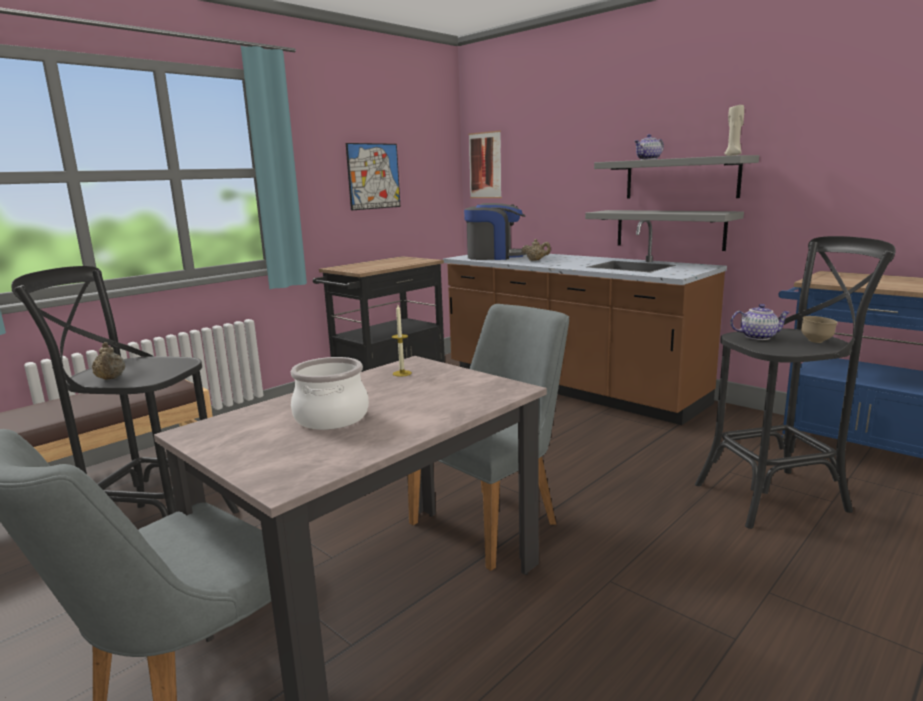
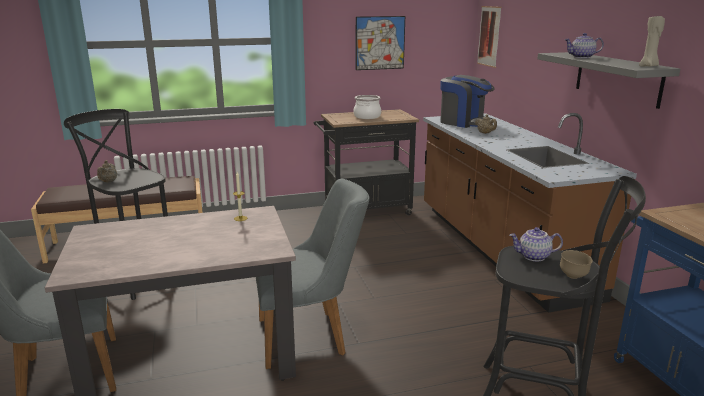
camera: 30 degrees right, 5 degrees up
(332, 418) = (153, 241): cooking pot -> cooking pot (367, 116)
(669, 229) = (603, 126): grey shelf -> none
(758, 337) = (533, 257): teapot -> teapot turned 150 degrees clockwise

